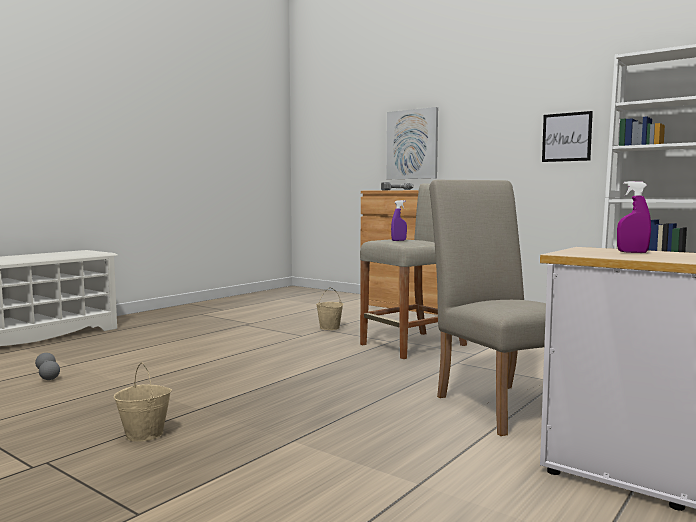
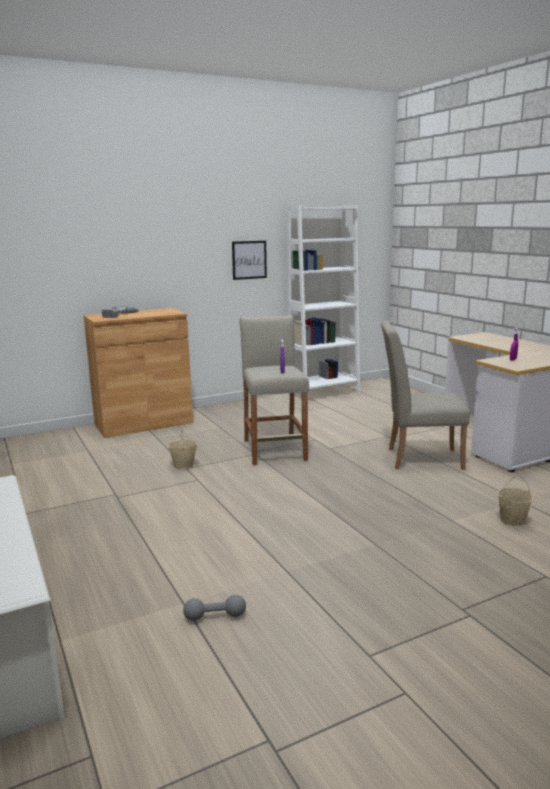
camera: 65 degrees left, 10 degrees up
(145, 434) = (422, 568): beige bucket -> beige bucket (512, 520)
(412, 144) = (107, 265): picture -> none

